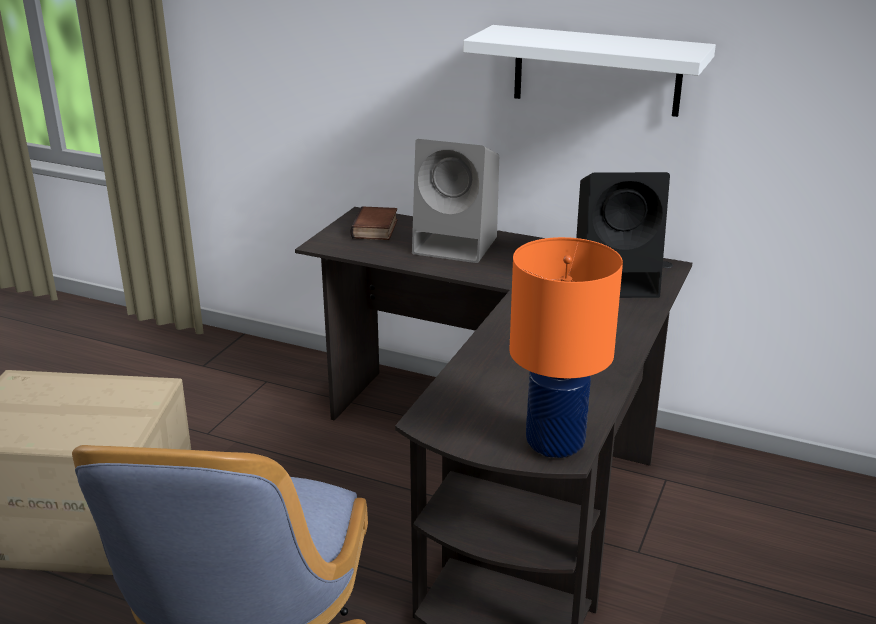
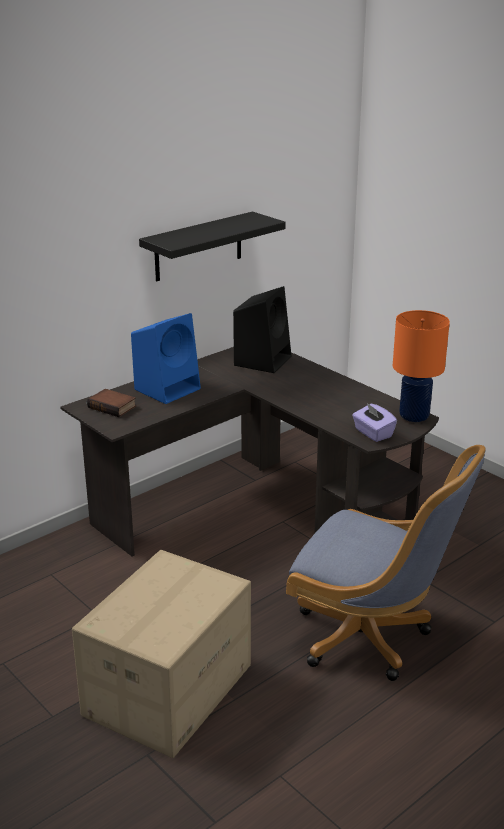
camera: 65 degrees left, 0 degrees up
(457, 245) = (168, 388): grey speaker -> blue speaker
(459, 417) = (373, 433): none -> purple tissue box
(596, 70) = (198, 246): white shelf -> black shelf

